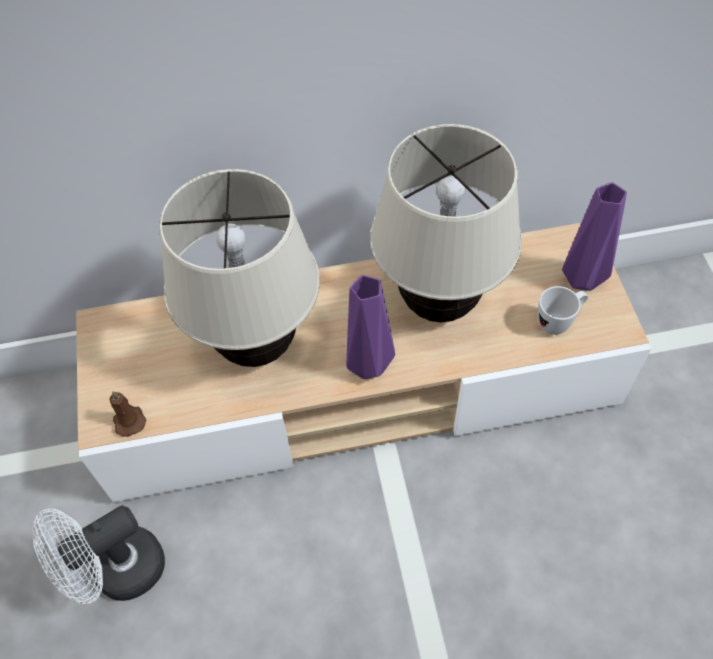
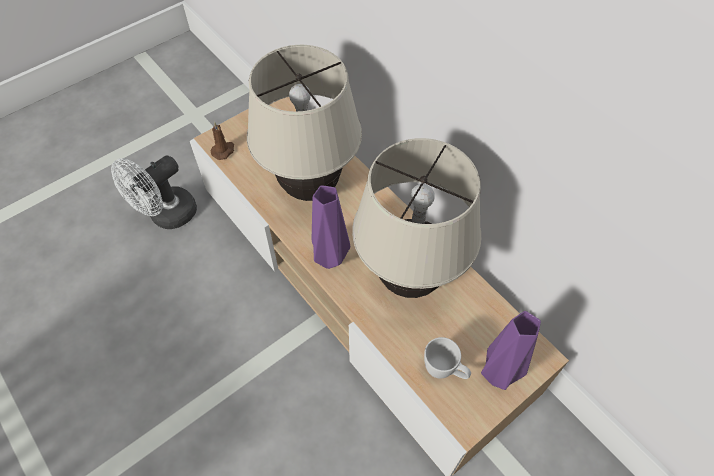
camera: 60 degrees right, 0 degrees up
(117, 573) = (167, 216): white fan -> white fan turned 75 degrees counterclockwise

